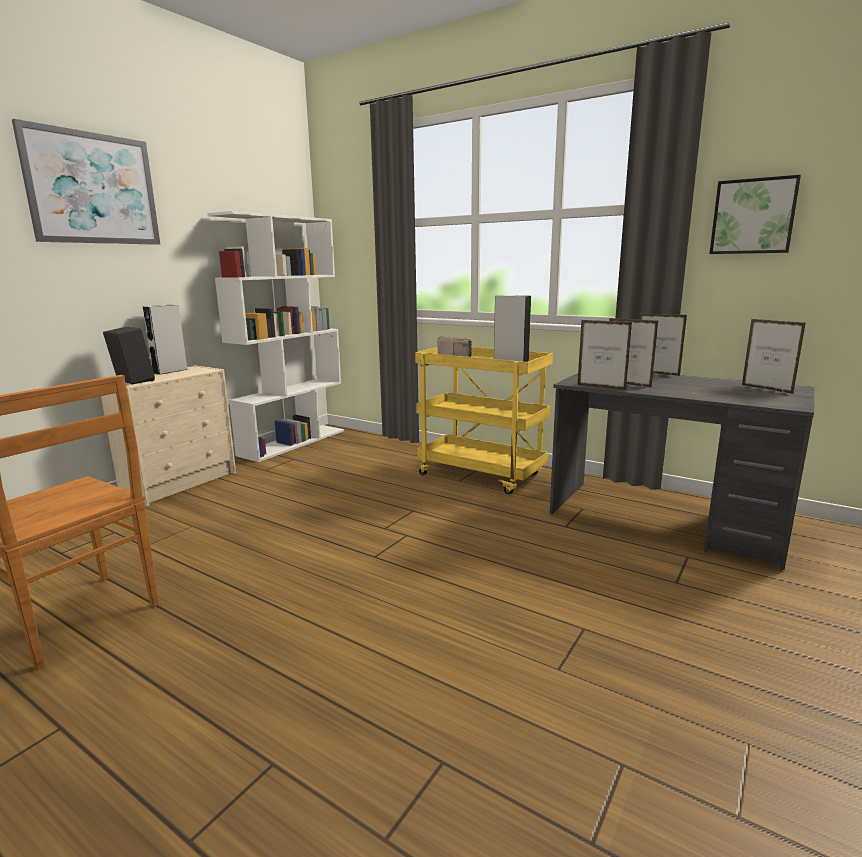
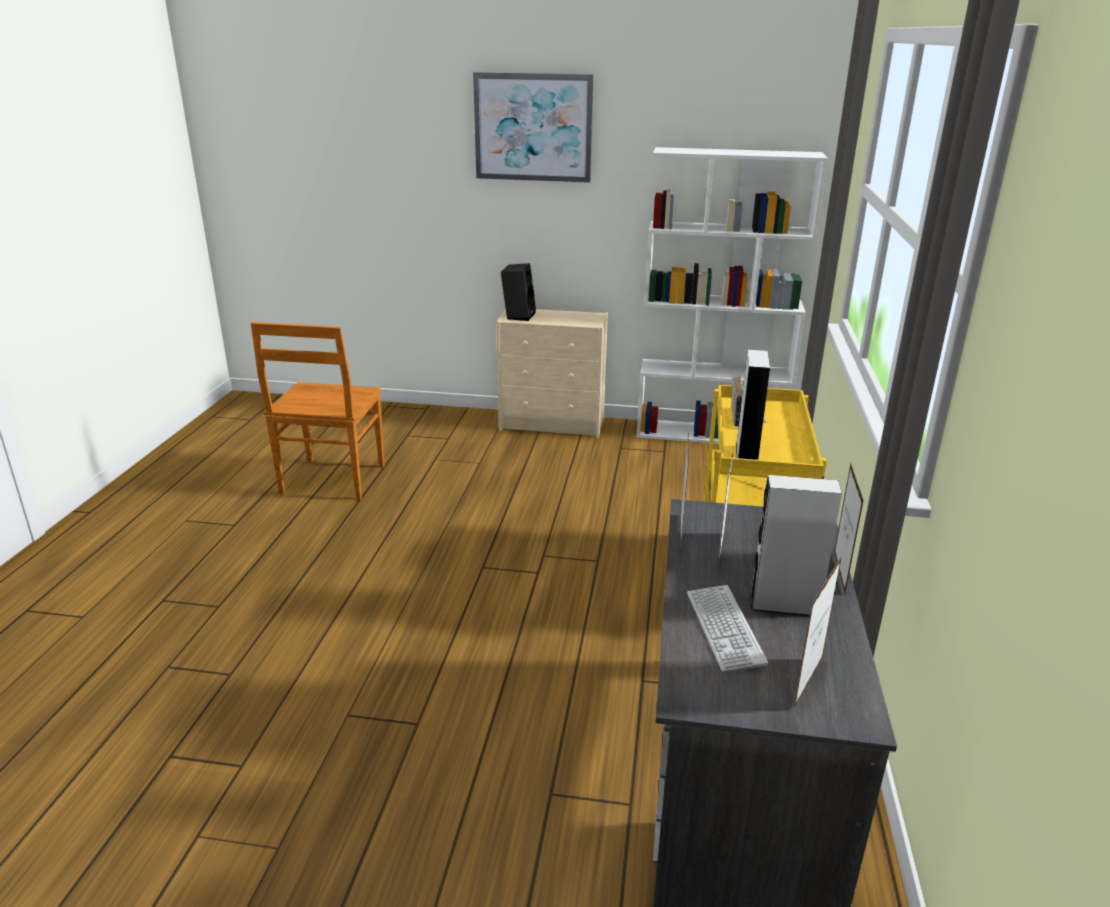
camera: 65 degrees right, 10 degrees up
(170, 371) = (570, 313): grey speaker -> grey speaker (784, 605)
(716, 393) = (724, 628): none -> keyboard
(753, 216) = (1016, 374): picture -> none

